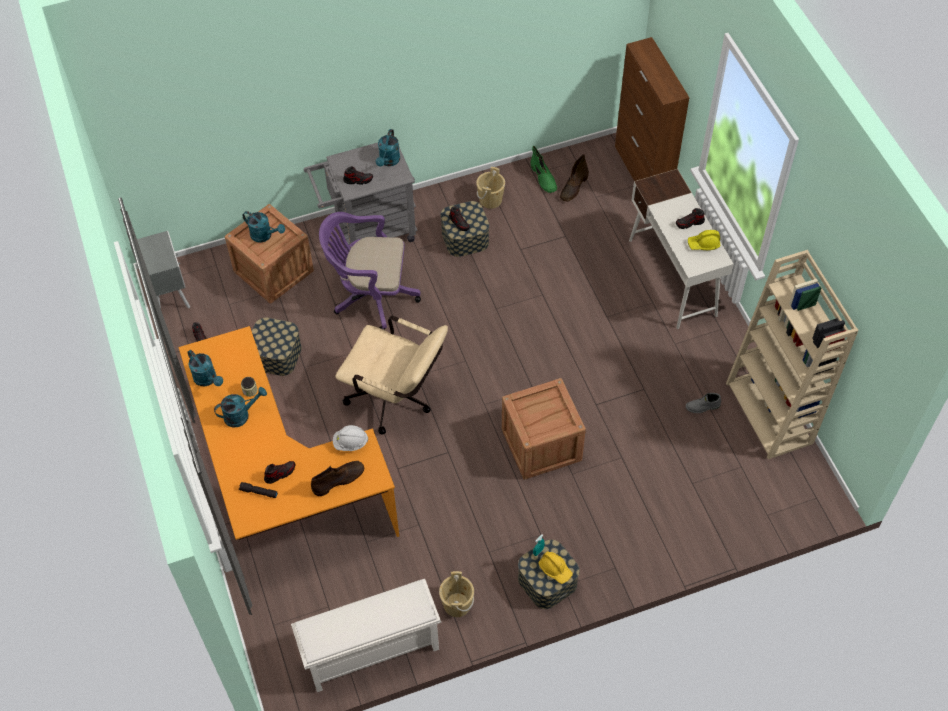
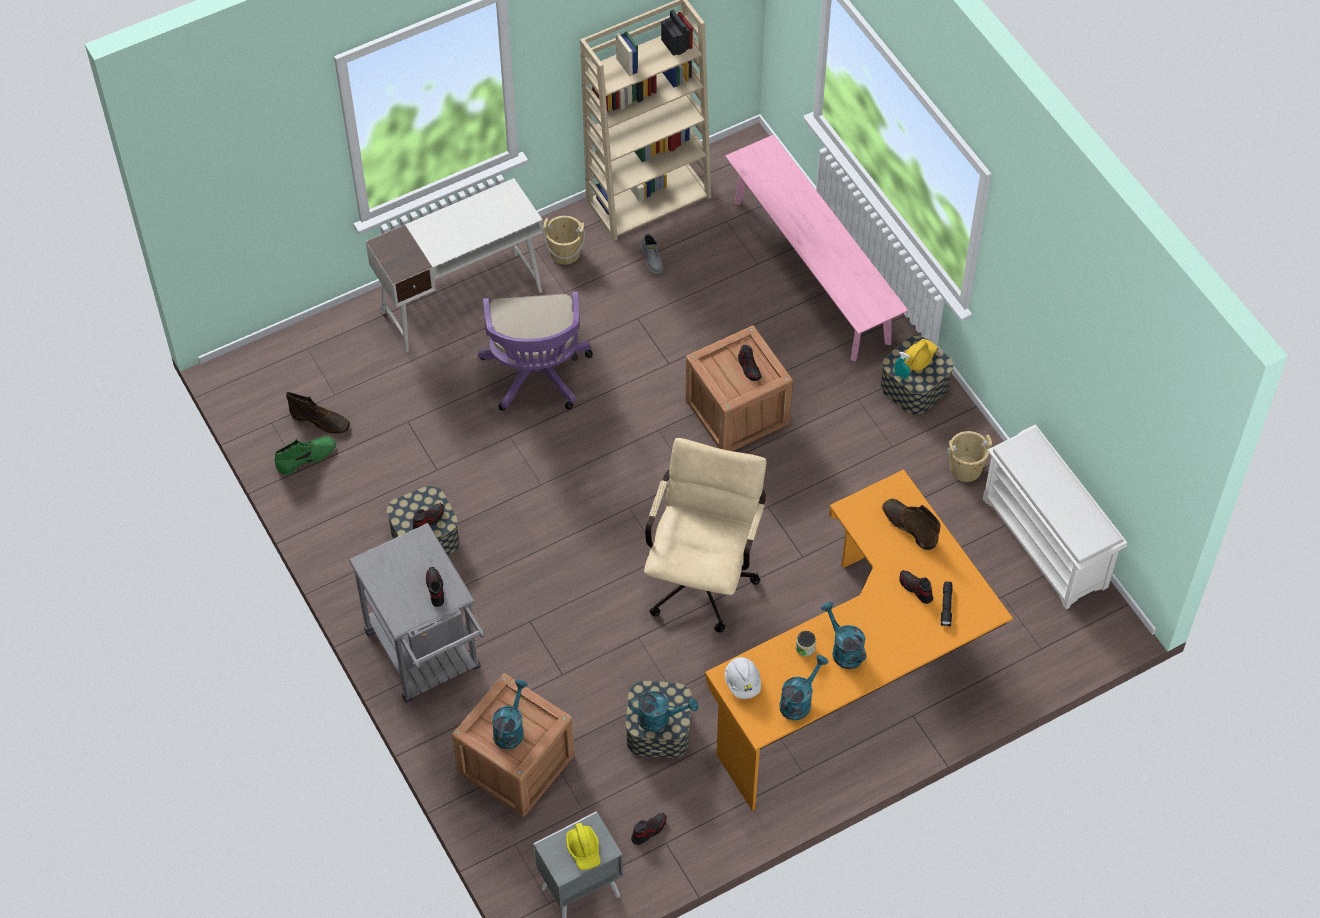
camera: 100 degrees left, 0 degrees up
(350, 443) = (856, 523): white hard hat -> white hard hat (742, 683)
(370, 296) = (542, 633): purple office chair -> purple office chair (536, 377)
(388, 161) = (396, 558): turquoise watering can -> turquoise watering can (660, 718)
(490, 200) = (353, 515): beige bucket -> beige bucket (565, 252)
(643, 172) = (285, 345): brown cabinet -> none
(680, 523) = (811, 271): none -> pink bench
(689, 223) = (456, 223): shoe -> shoe (749, 368)
(703, 244) = (487, 207): yellow hard hat -> yellow hard hat (584, 849)

